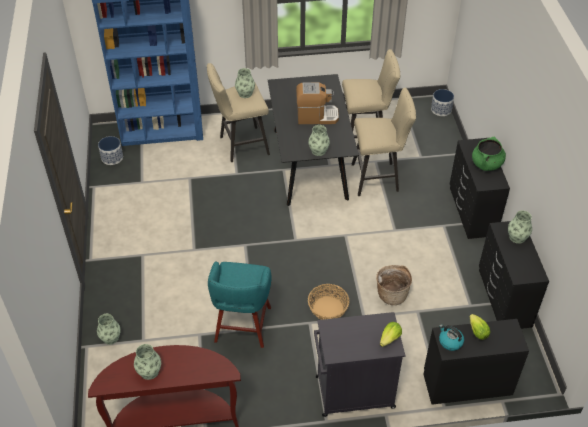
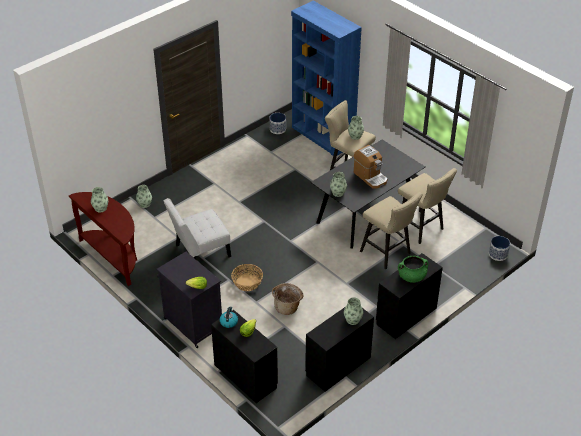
camera: 55 degrees right, 5 degrees down
(242, 326) = (199, 252): turquoise stool -> white chair

